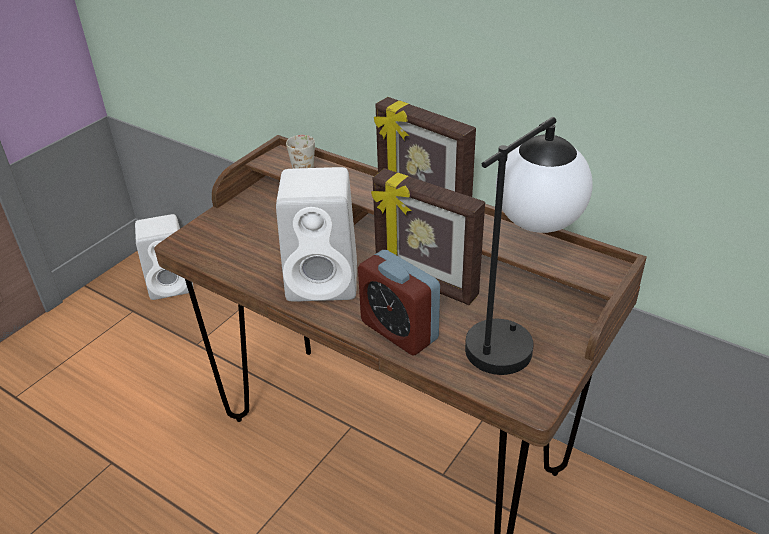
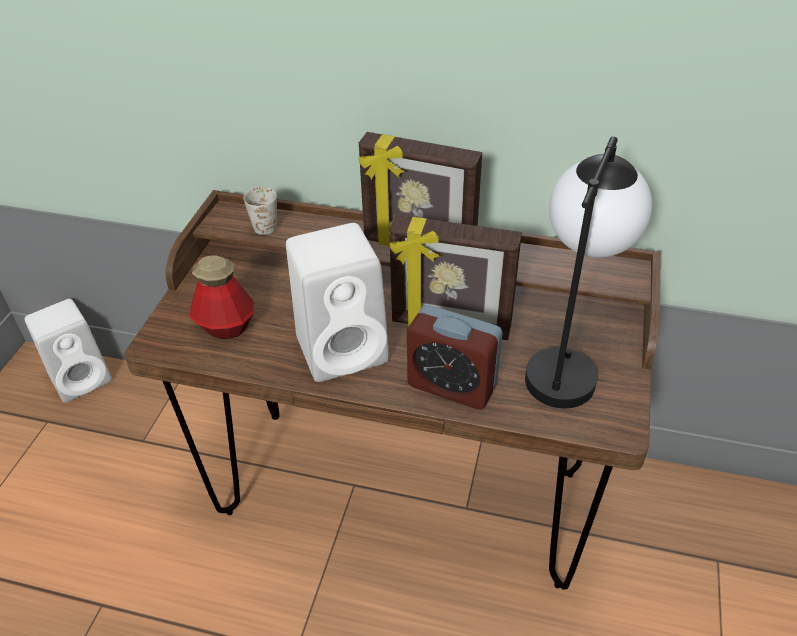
camera: 20 degrees left, 5 degrees up
(240, 243) = (226, 327): none -> bottle

